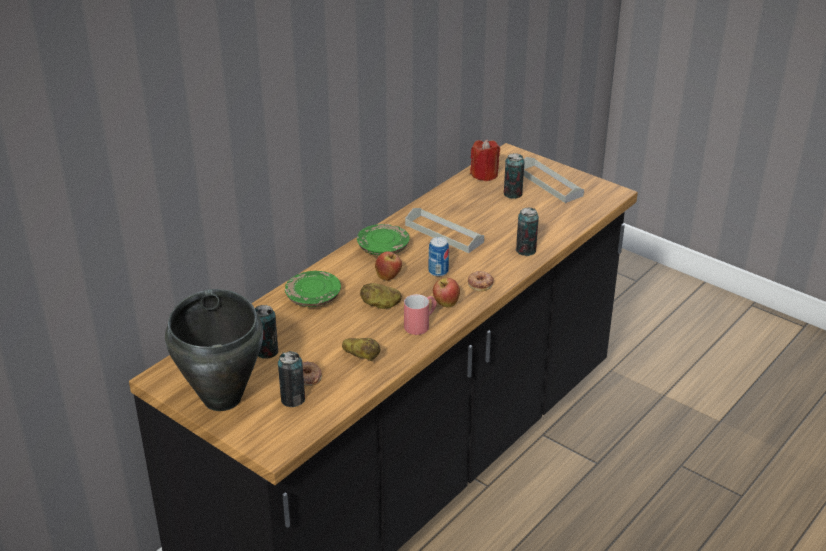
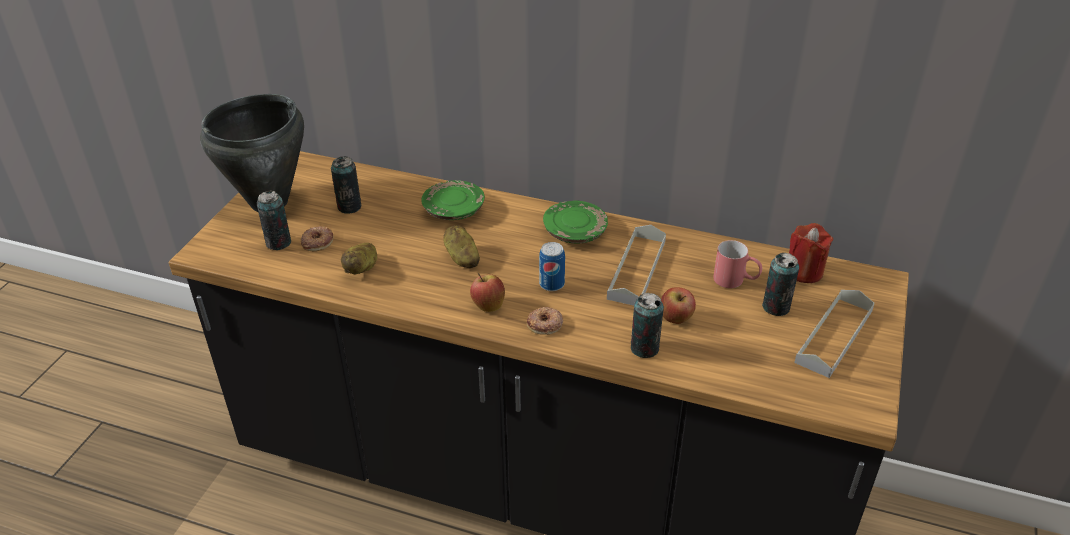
camera: 70 degrees right, 5 degrees up
(388, 277) = (519, 250): apple -> apple (676, 319)
(421, 324) = (439, 296): red mug -> red mug (736, 281)

